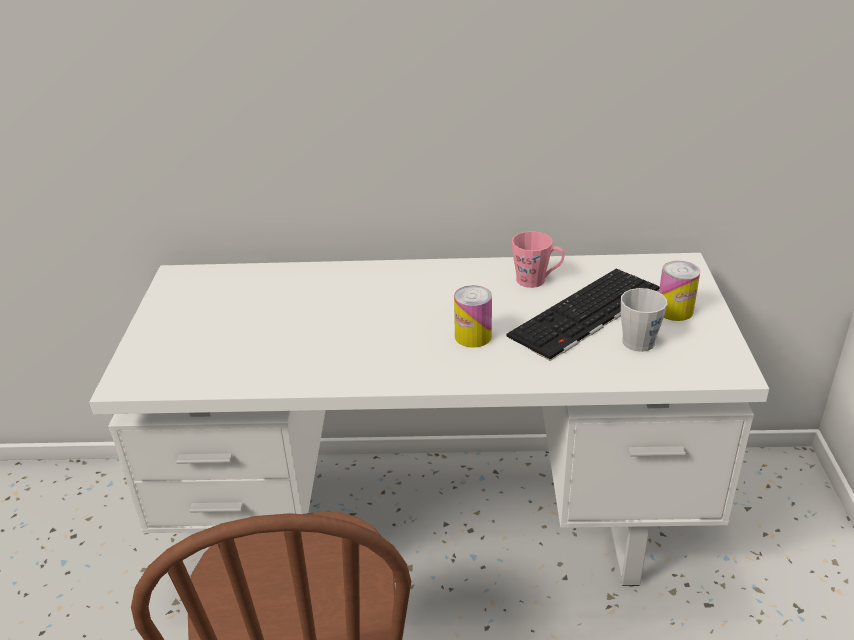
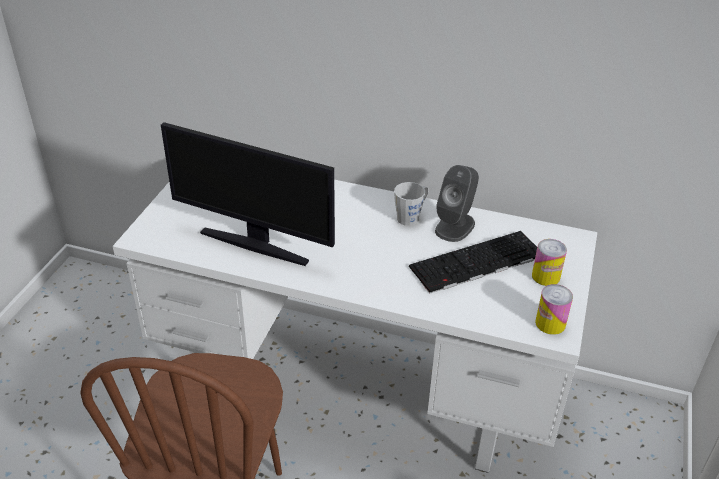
camera: 15 degrees right, 5 degrees up
(294, 355) = (255, 244): none -> monitor
(473, 336) = (385, 260): can -> can (550, 323)
(536, 280) = (455, 226): pink mug -> grey speaker
(641, 338) = (506, 292): grey mug -> grey mug (411, 217)

